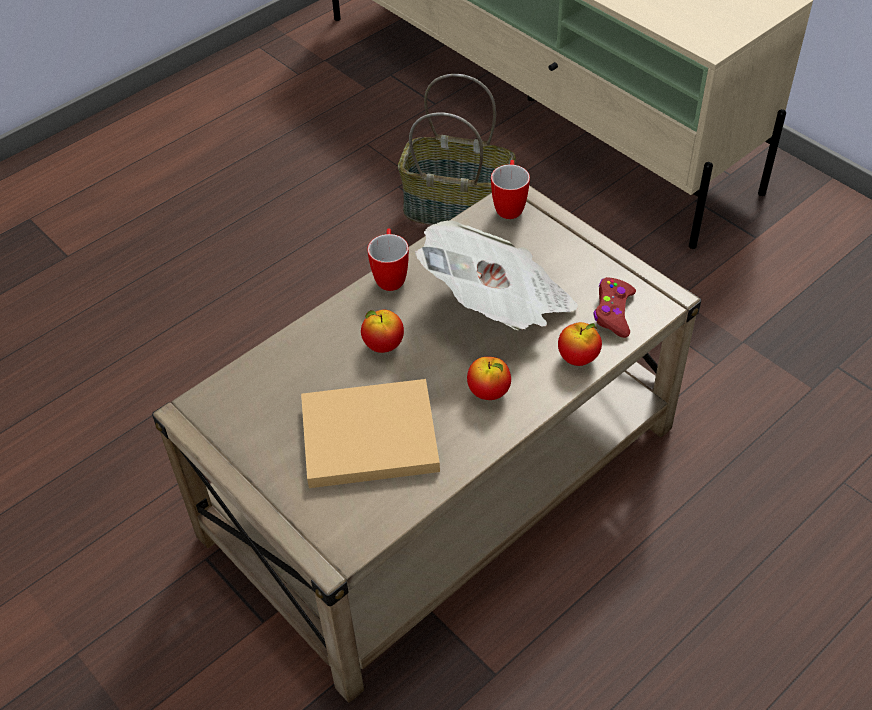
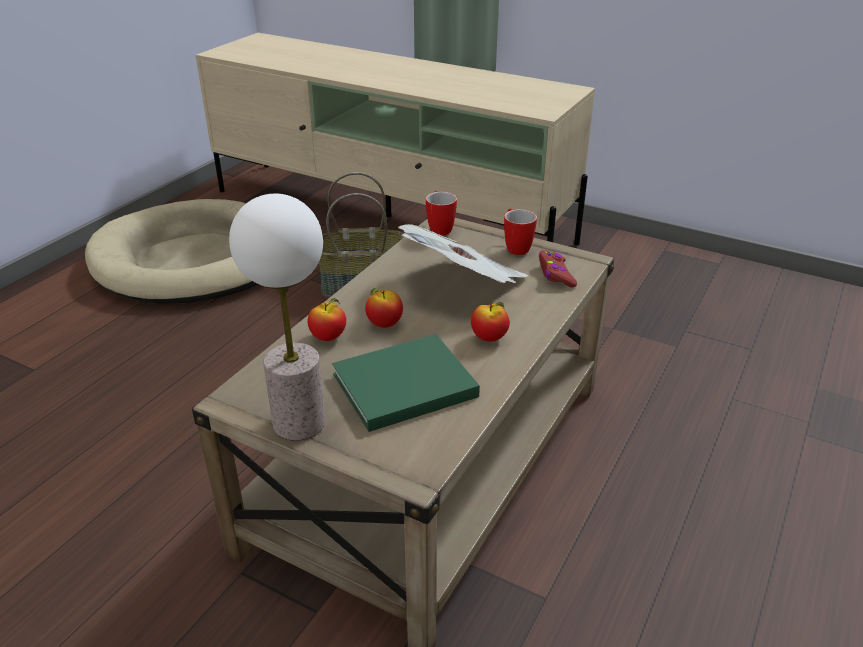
camera: 20 degrees left, 15 degrees down
(246, 459) = (300, 422): none -> table lamp
(274, 129) = (195, 260): none -> beige dog bed
(364, 437) = (400, 386): beige book -> green book
(390, 276) = (367, 281): mug -> mug (515, 247)
(578, 358) = (546, 305): apple -> apple (328, 337)

